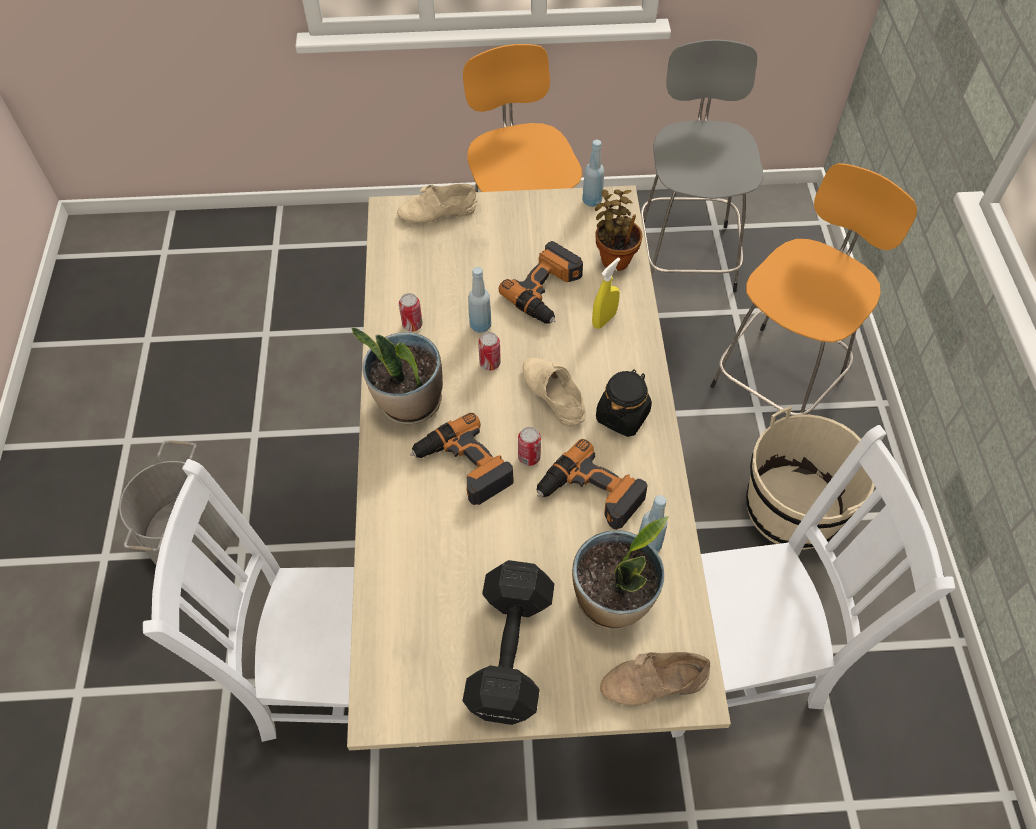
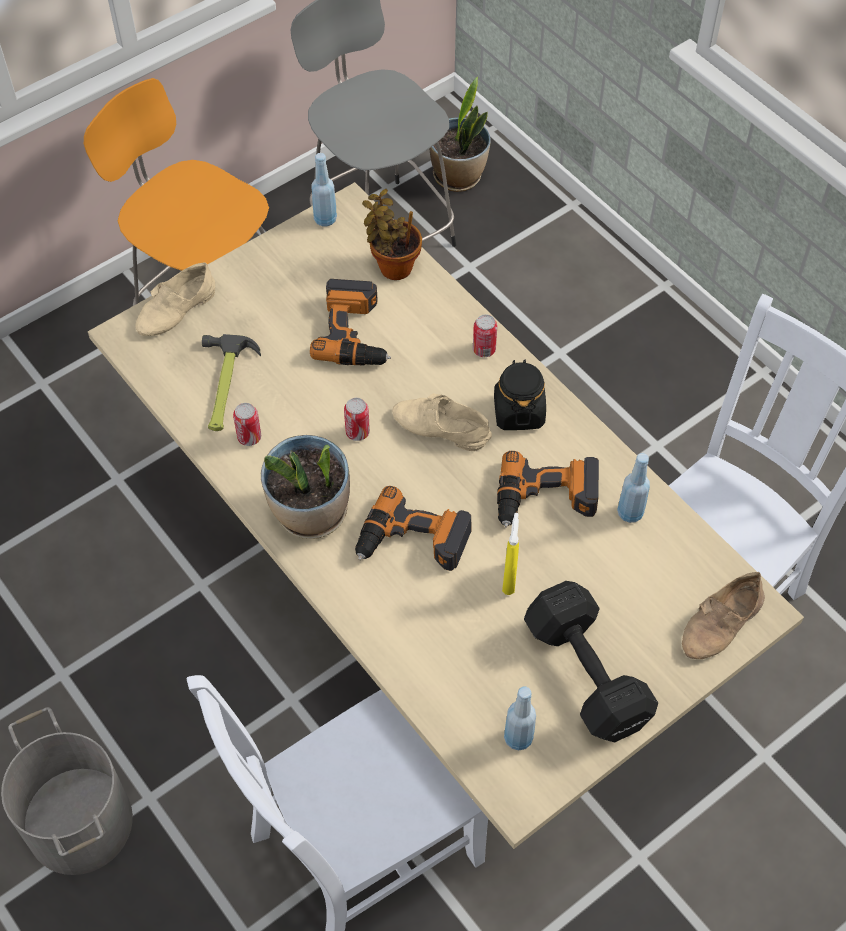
camera: 35 degrees left, 0 degrees up
(425, 280) = (225, 386): none -> hammer
(480, 325) = (318, 401): blue bottle -> blue bottle (518, 738)
(529, 457) = (466, 498): can -> can (484, 349)
(604, 319) = (431, 331): yellow spray bottle -> yellow spray bottle (509, 579)
(612, 600) = (637, 578): potted plant -> potted plant (458, 176)
(780, 378) = (559, 311): orange stool -> none
(792, 508) = (657, 429): beige bucket -> none

